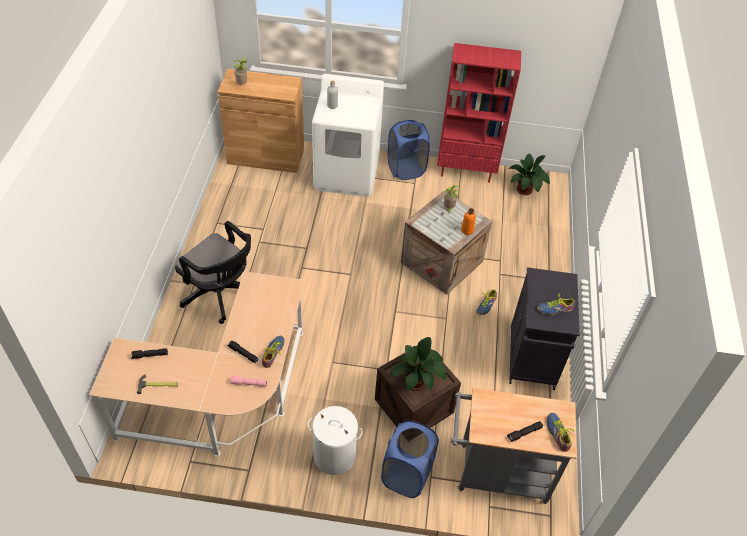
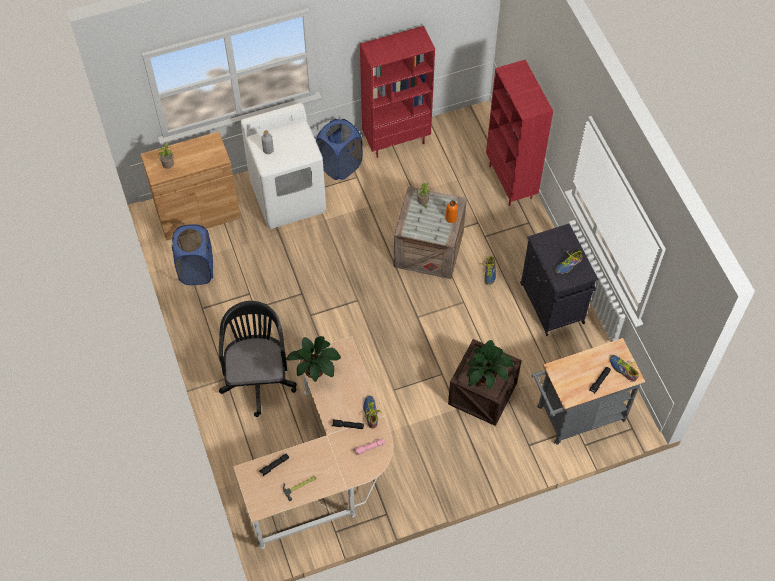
camera: 25 degrees left, 10 degrees up
(221, 295) = (258, 377): black office chair -> black office chair turned 105 degrees counterclockwise
(334, 455) = (445, 467): white laundry basket -> none
(406, 475) = (510, 453): blue laundry basket -> blue laundry basket (196, 270)
(526, 190) = (461, 136): potted plant -> potted plant (316, 369)
(551, 242) = (511, 182): none -> red bookcase

